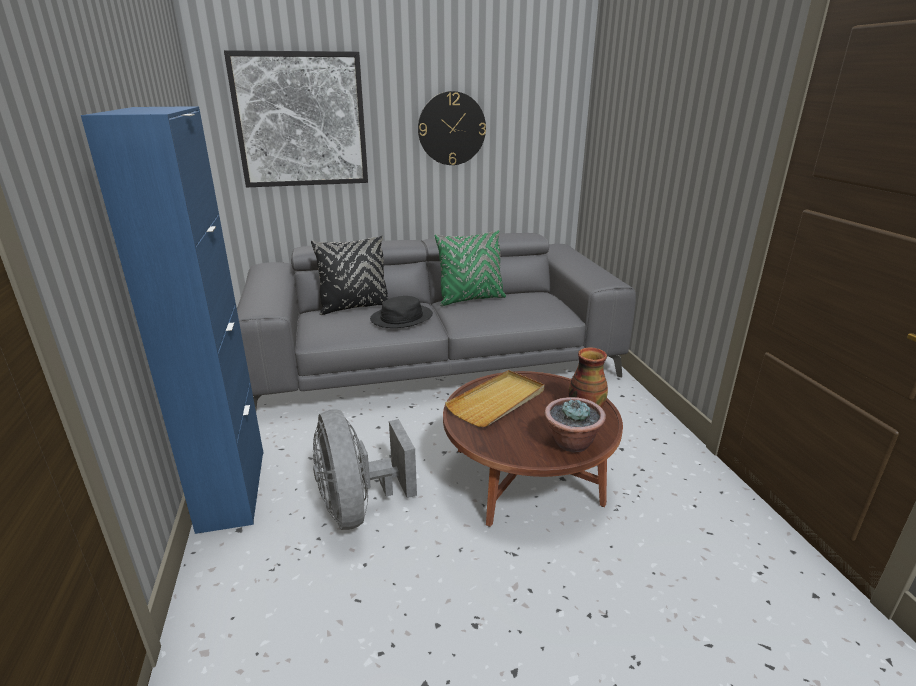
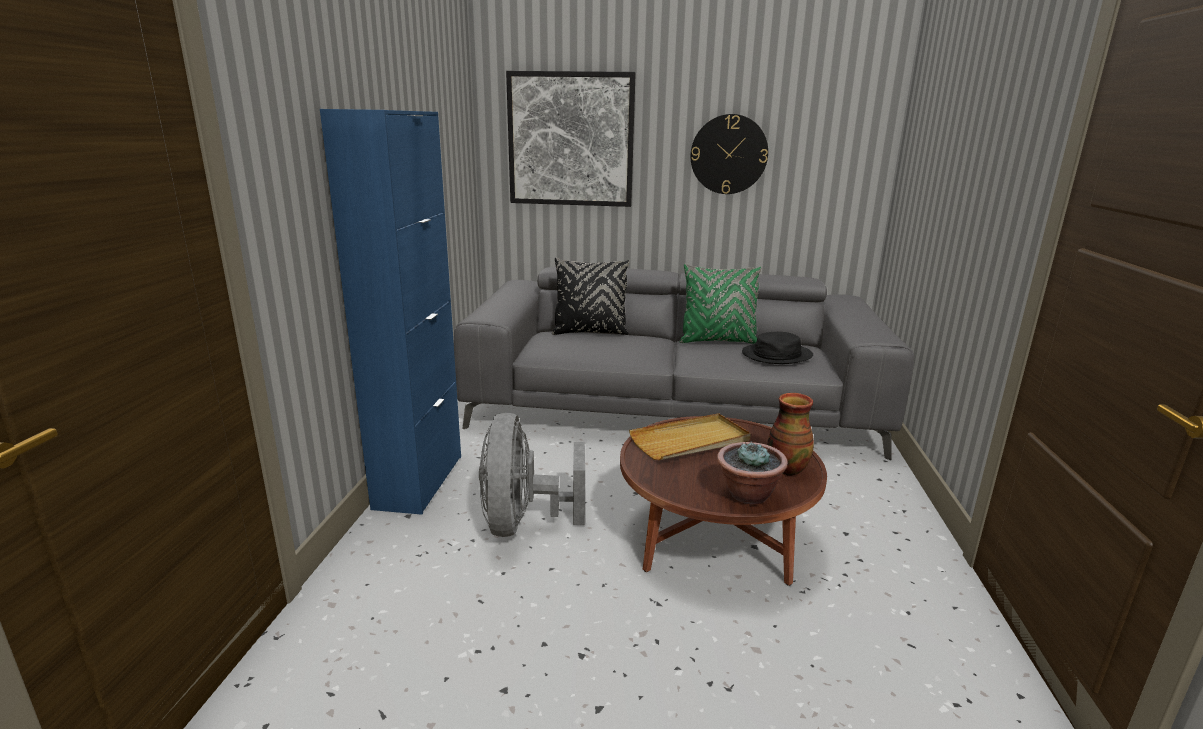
camera: 20 degrees right, 5 degrees down
(401, 317) = (630, 347): black hat -> black hat (776, 355)

